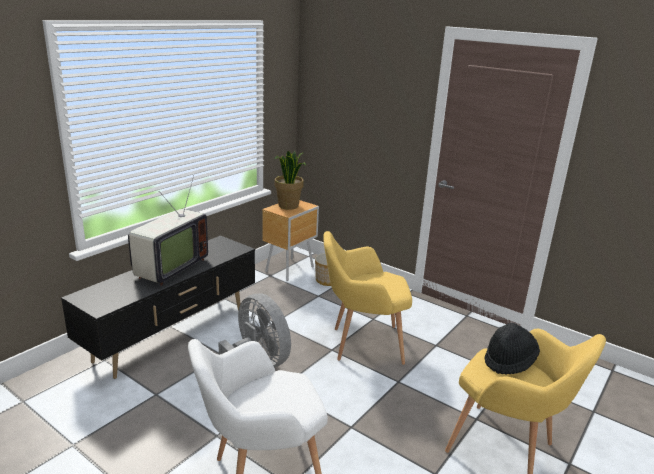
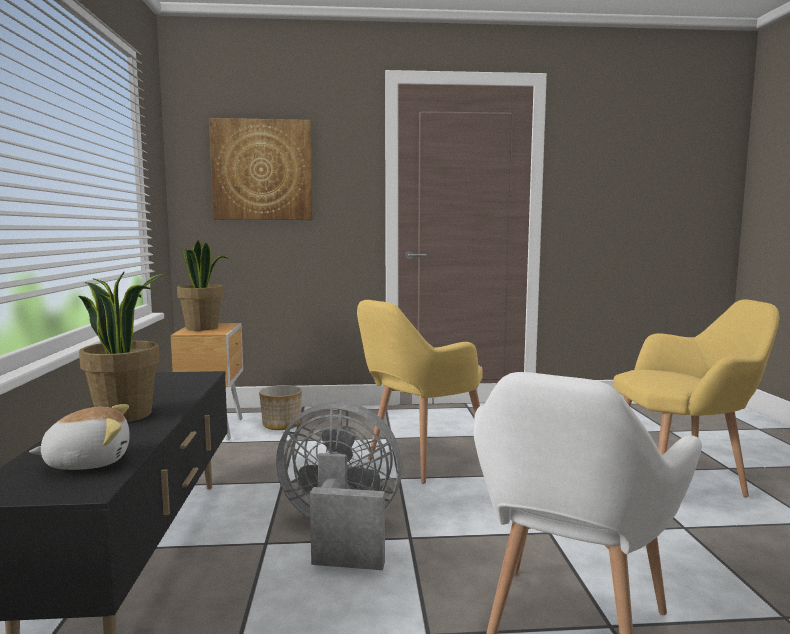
camera: 40 degrees left, 15 degrees down
(119, 293) = (88, 462): none -> plush toy
(168, 268) = (125, 415): television -> potted plant
(351, 98) = (262, 170): none -> picture
(509, 361) = (656, 373): black hat -> none

